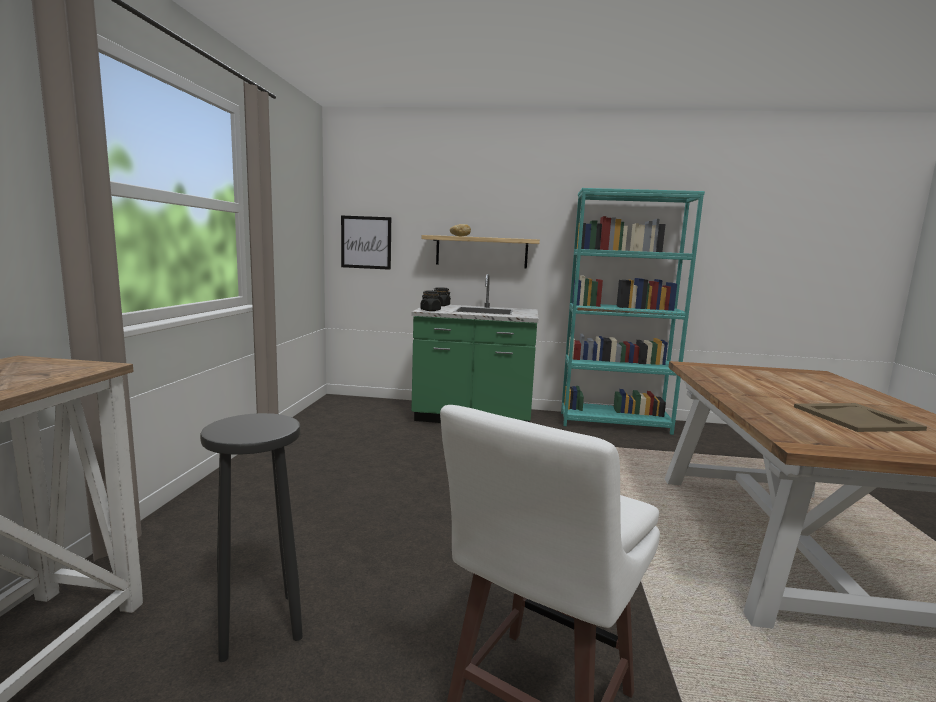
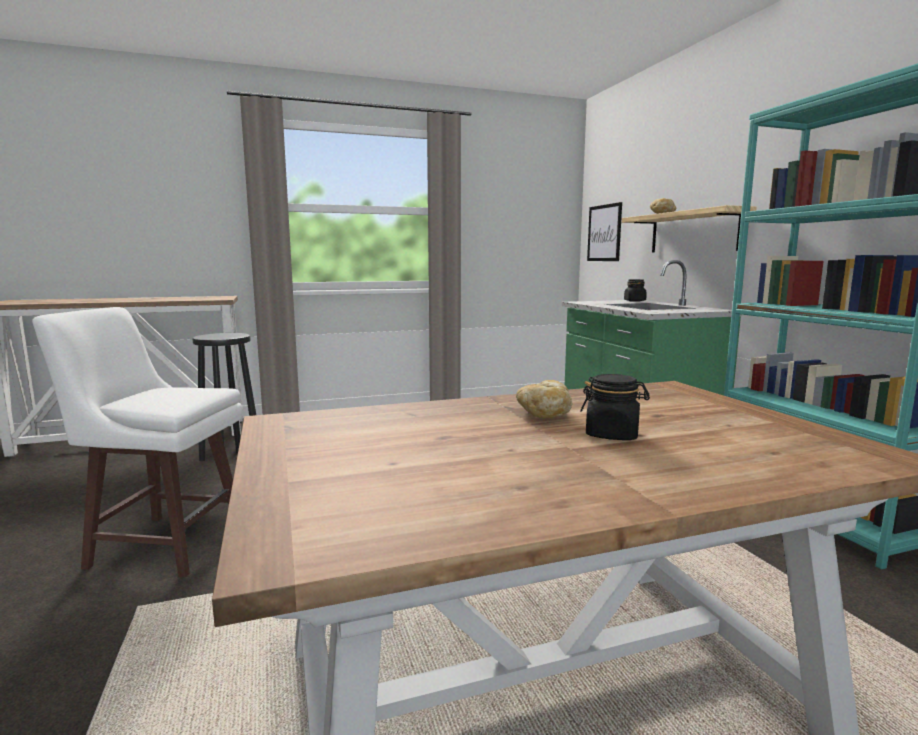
camera: 65 degrees right, 0 degrees up
(430, 310) = (585, 302): black jar -> black jar (612, 434)
(762, 392) = (544, 414): none -> bread
(854, 418) = (458, 452): beige tray -> none

